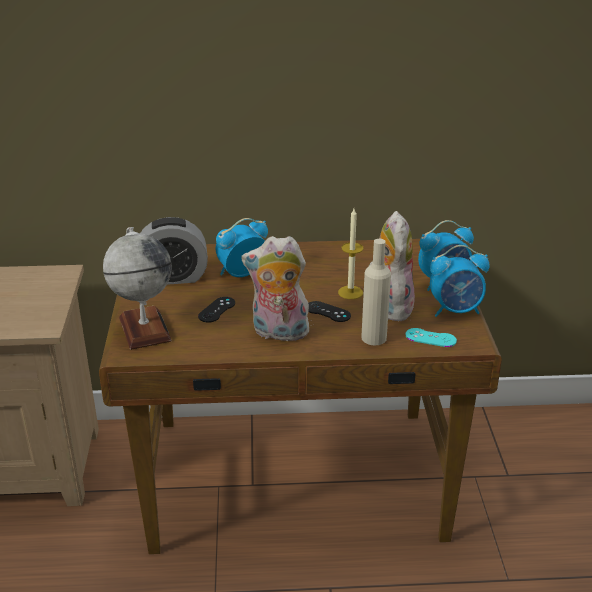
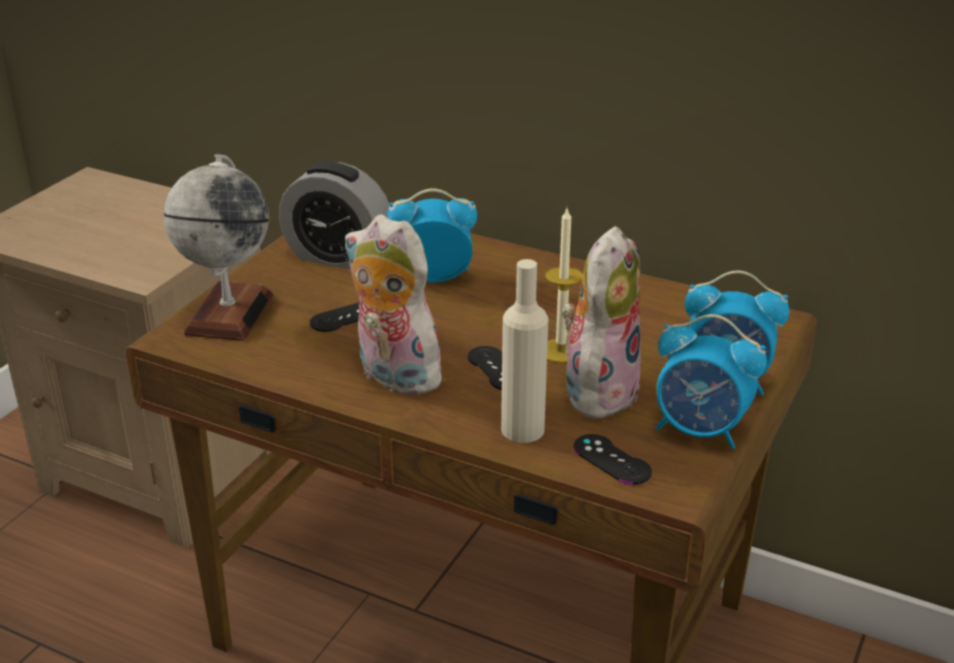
camera: 30 degrees right, 0 degrees up
(430, 338) = (612, 460): turquoise game controller -> black game controller

